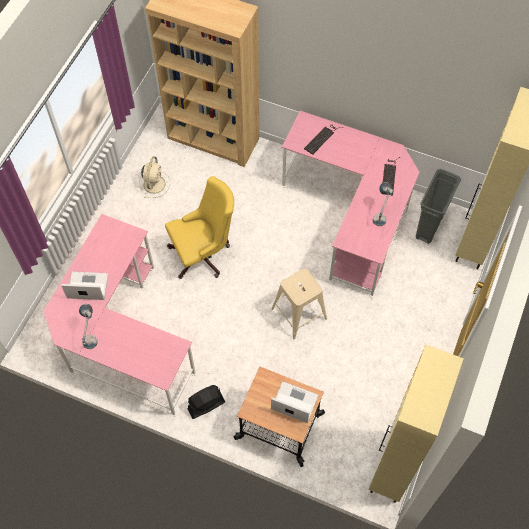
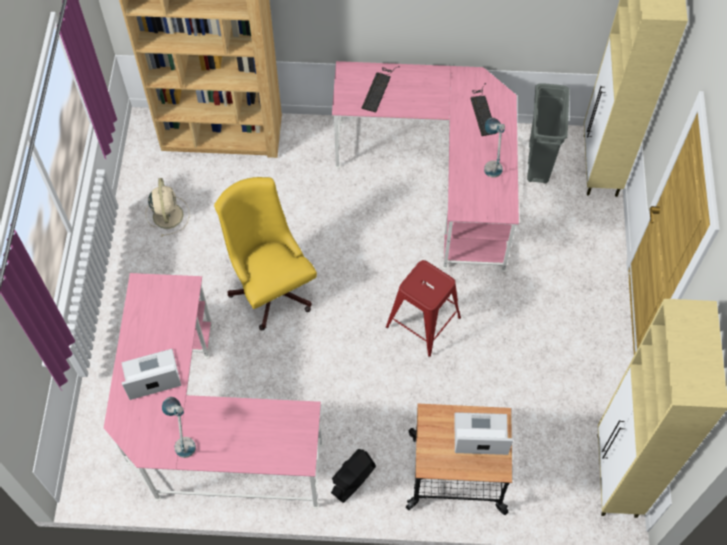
camera: 20 degrees left, 0 degrees up
(203, 254) = (270, 286): yellow office chair -> yellow office chair turned 75 degrees counterclockwise
(299, 313) = (423, 322): beige stool -> red stool

